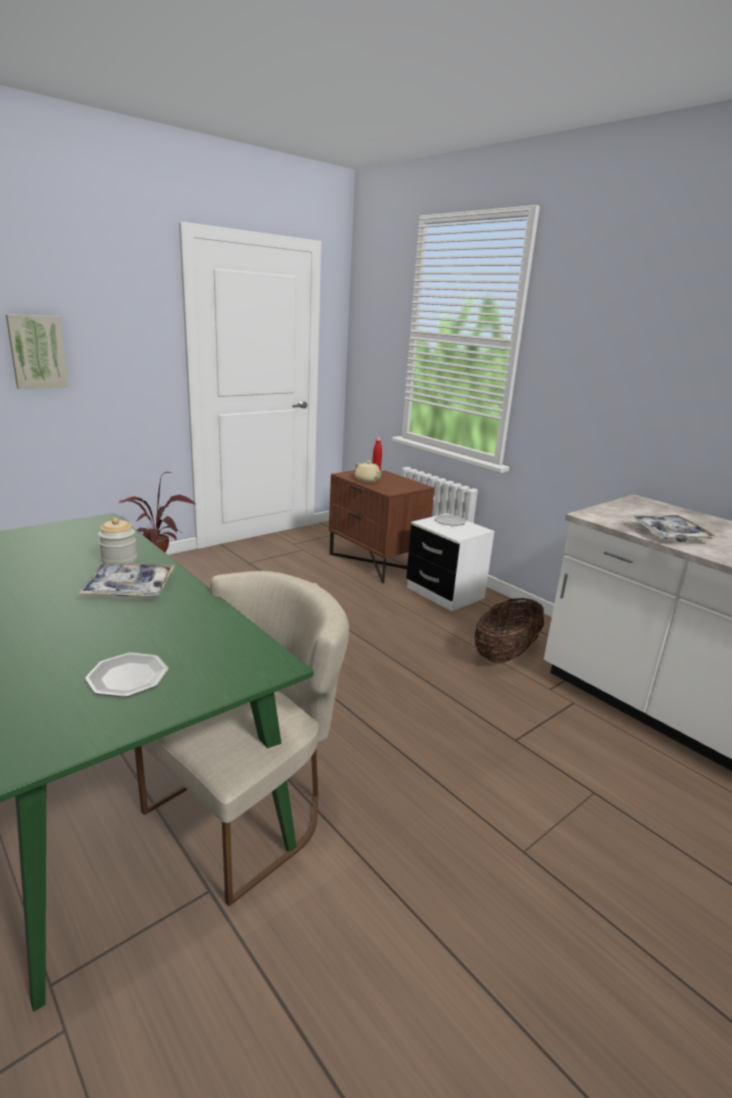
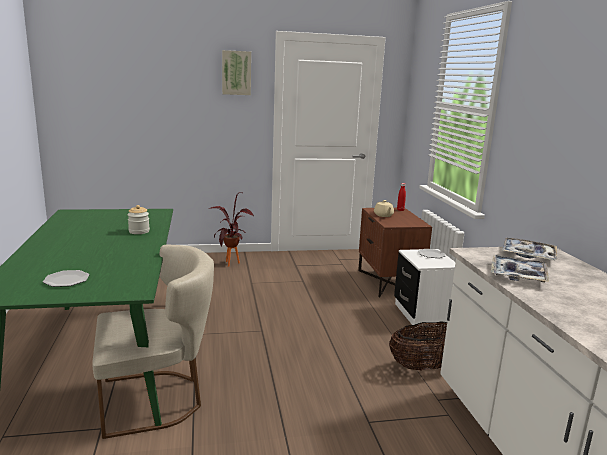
camera: 30 degrees right, 5 degrees down
(37, 351) = (178, 112): picture -> picture (236, 73)
(129, 588) = (124, 244): tray -> tray (528, 255)

